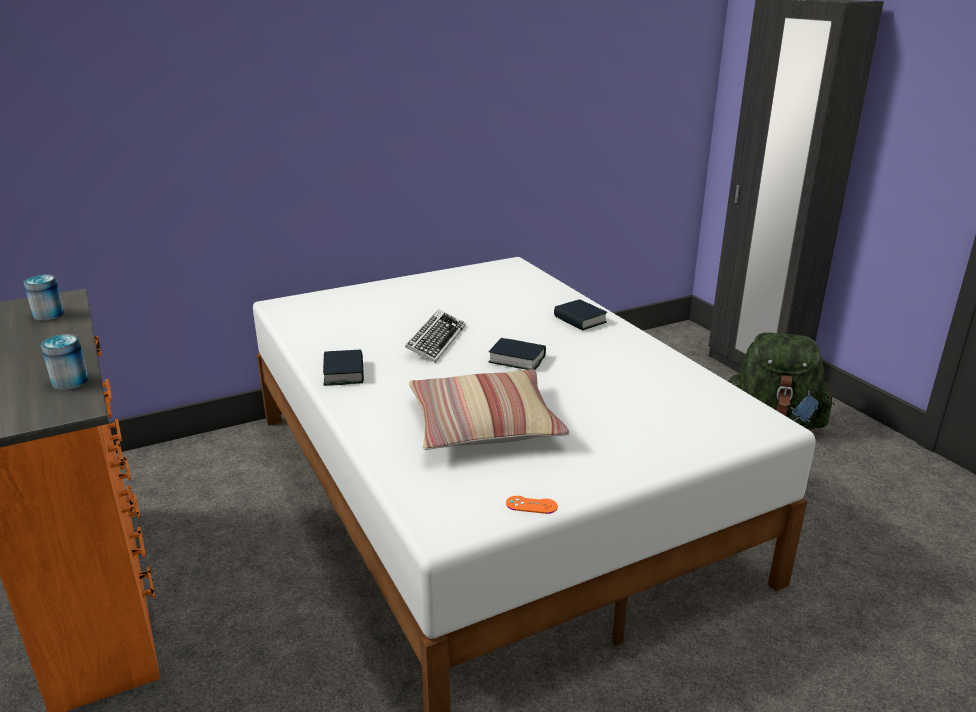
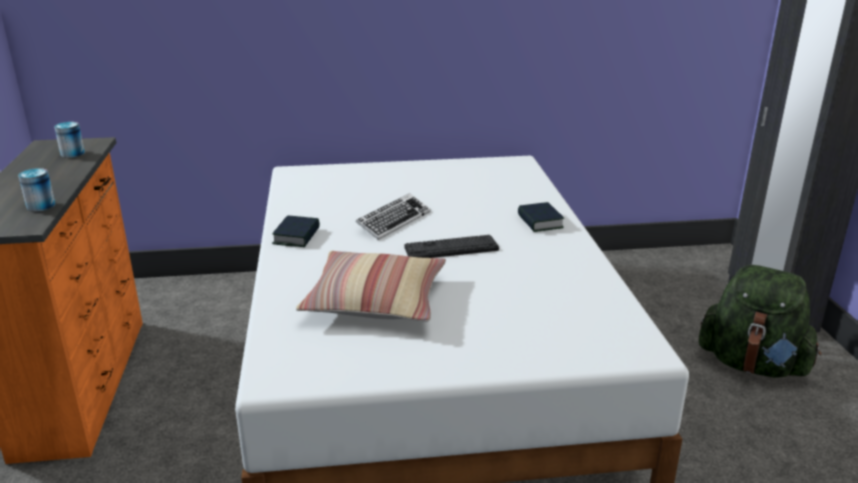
camera: 20 degrees right, 0 degrees up
(517, 359) = (451, 248): book -> keyboard
(531, 505) = (359, 376): orange game controller -> none

